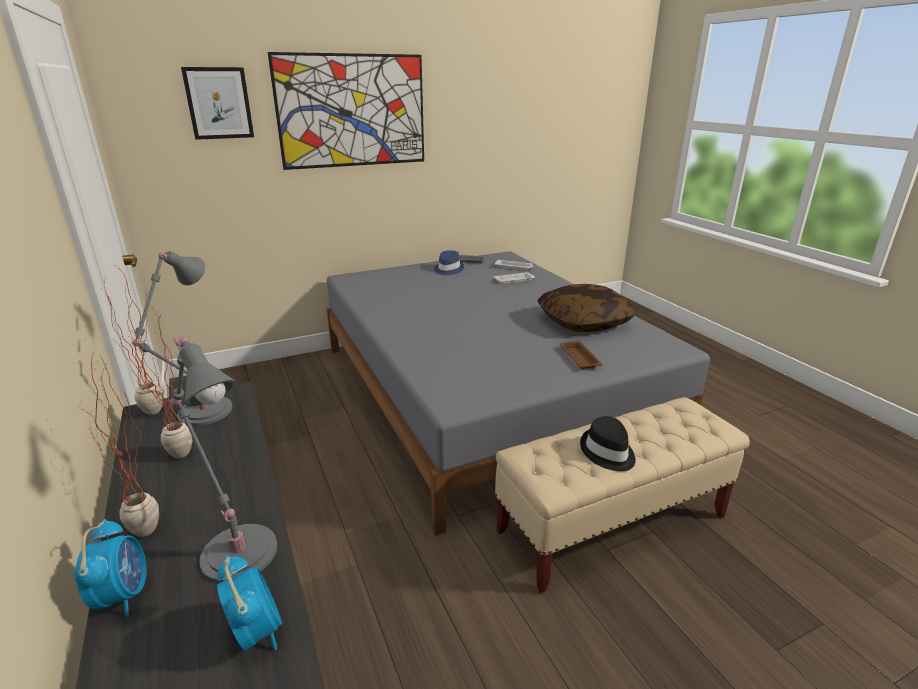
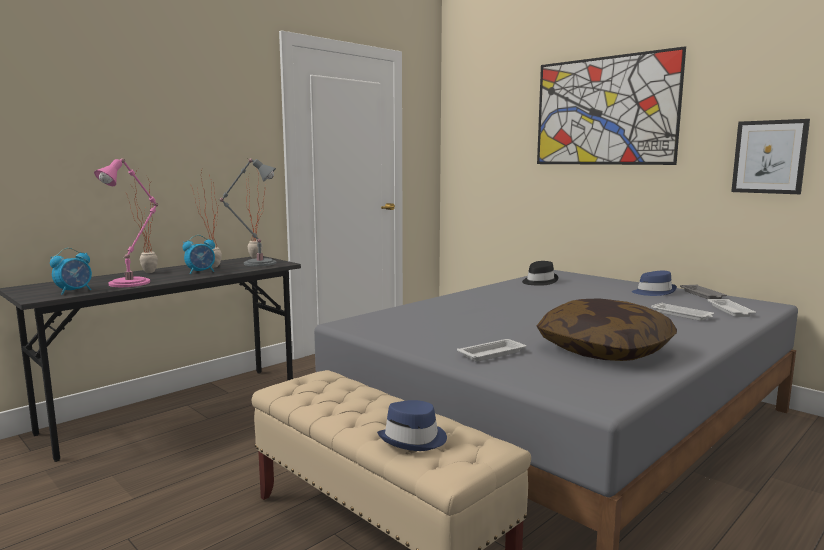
camera: 70 degrees right, 15 degrees down
(123, 595) = (107, 276): alarm clock -> alarm clock (201, 272)
(219, 103) = (503, 109): picture -> picture (769, 157)
(237, 549) = (132, 282): grey table lamp -> pink table lamp
(578, 357) = (493, 354): brown tray -> white tray
(607, 452) = (345, 405): black hat -> black hat (539, 281)
(677, 432) = (414, 439): none -> blue hat

